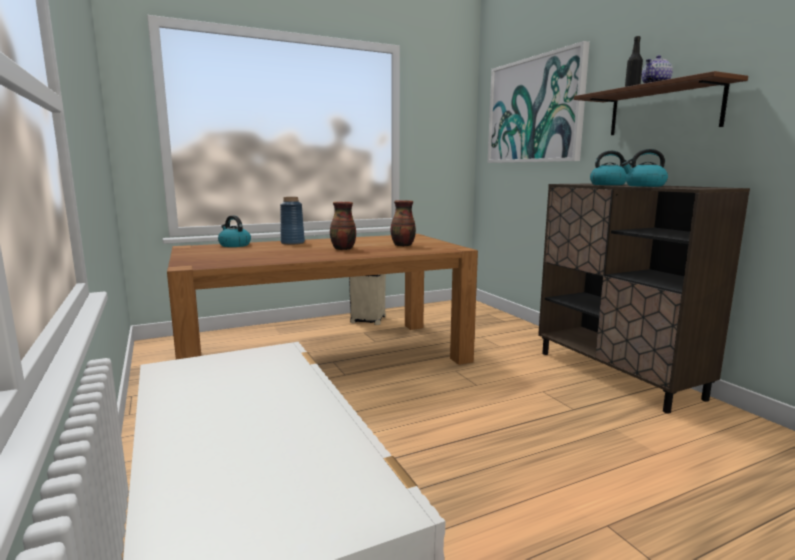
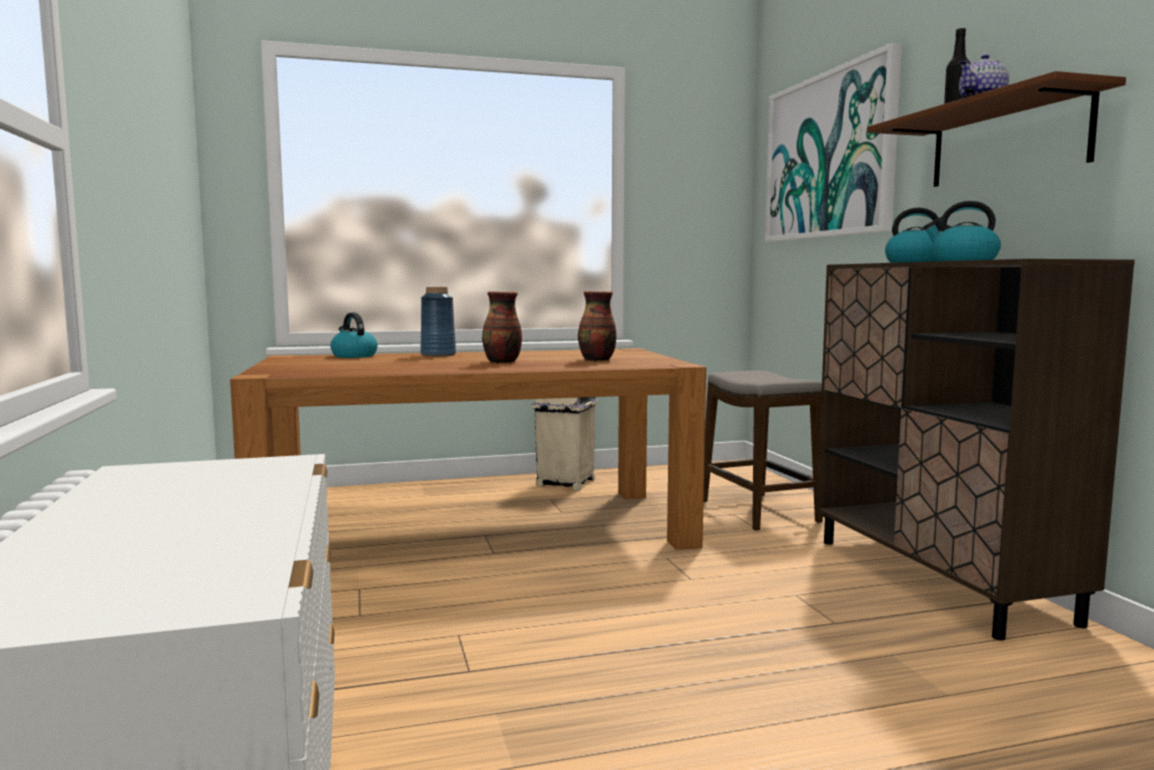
camera: 10 degrees right, 5 degrees down
(495, 334) = (759, 511): none -> stool

